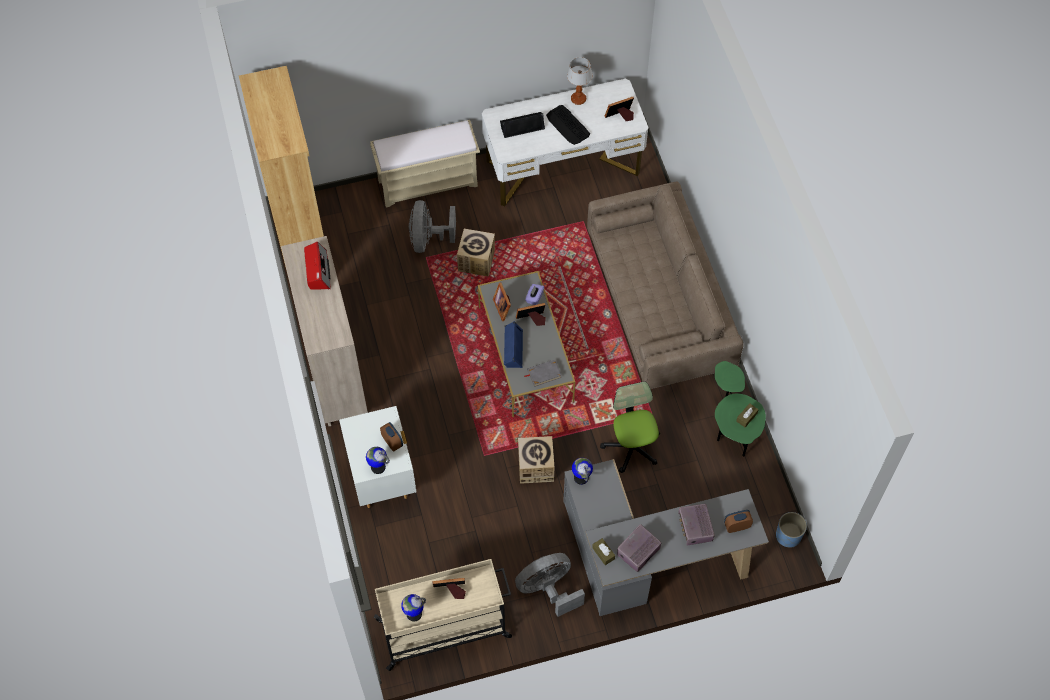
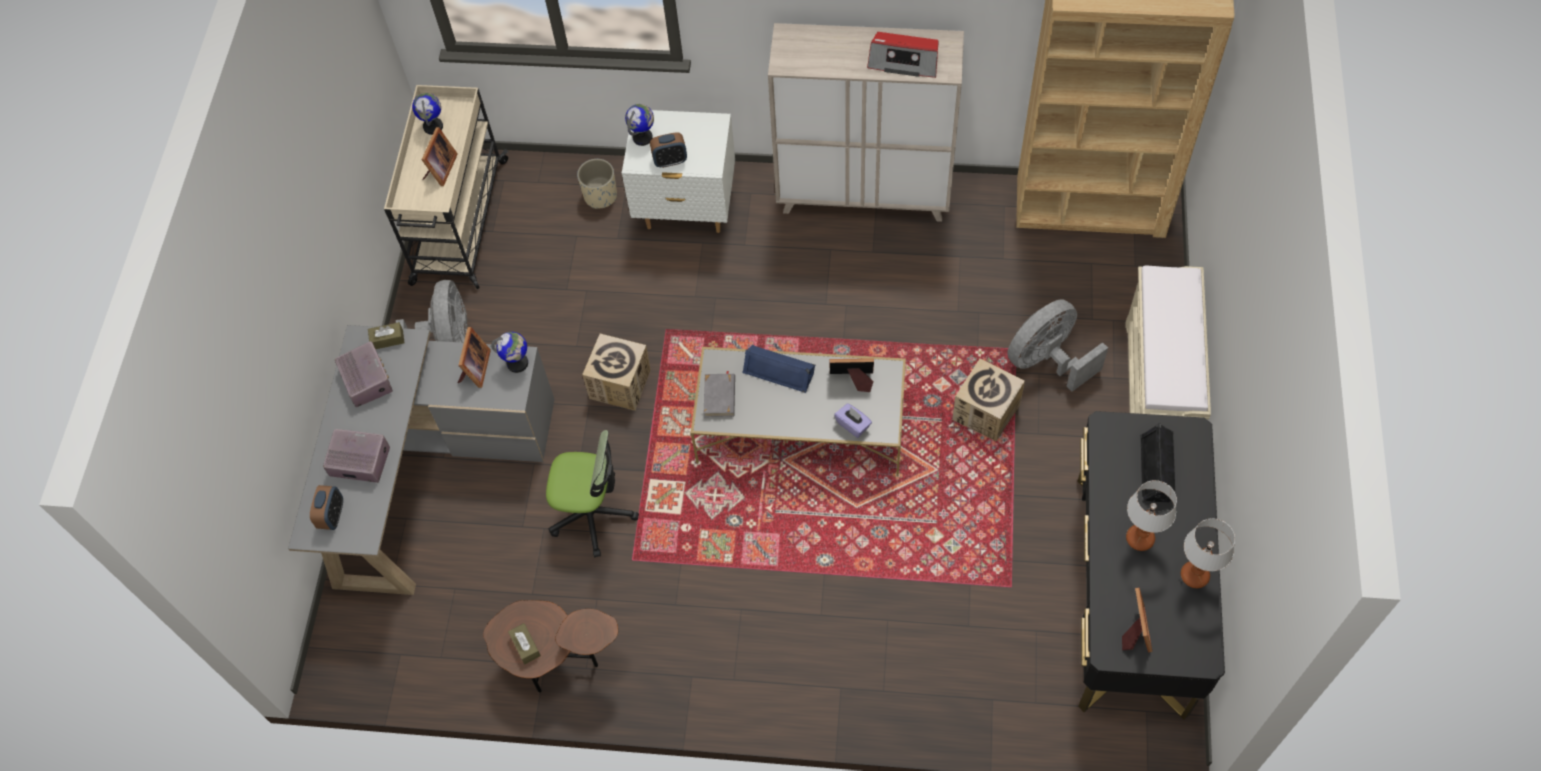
camera: 115 degrees right, 0 degrees up
(388, 540) = (600, 196): none -> beige planter
(428, 239) = (1047, 361): grey fan -> grey fan turned 60 degrees counterclockwise
(532, 319) = (817, 410): picture frame -> picture frame (475, 370)
(563, 168) = (1130, 593): white desk -> black desk
(568, 125) = (1139, 539): keyboard -> table lamp
(658, 304) = (813, 642): beige sofa -> none
(732, 428) = (557, 662): green side table -> brown side table
(788, 536) = (359, 669): blue planter -> none

